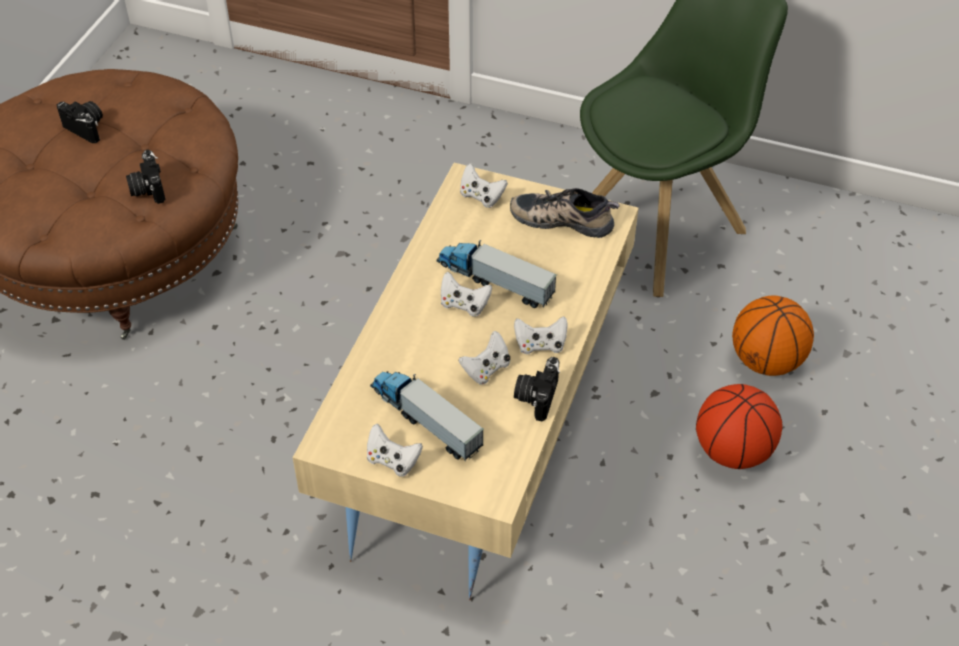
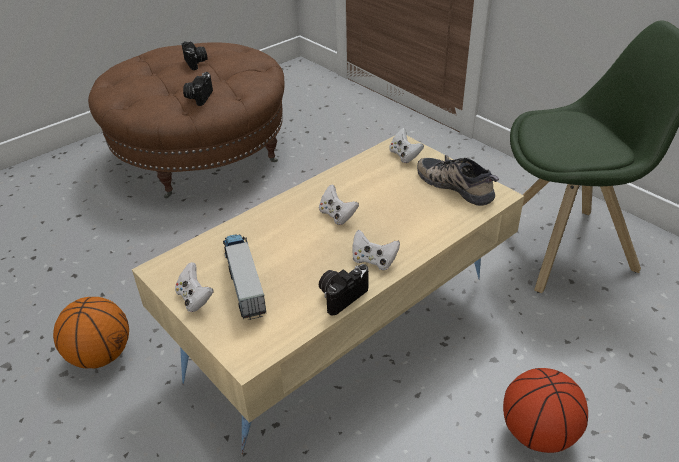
camera: 30 degrees right, 10 degrees down
(486, 369) = (318, 262): white game controller -> none
(495, 281) = (372, 208): toy truck -> none
(766, 361) = (609, 372): basketball -> basketball (101, 355)

